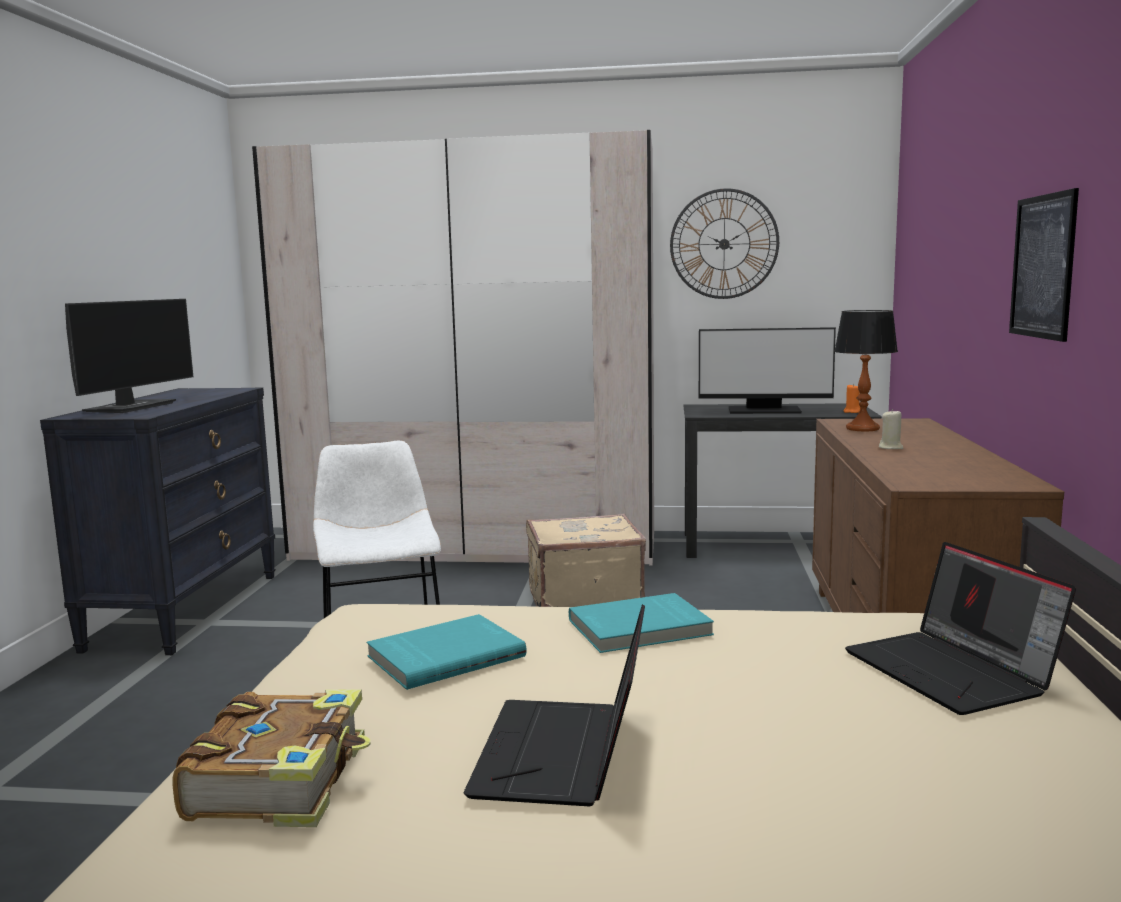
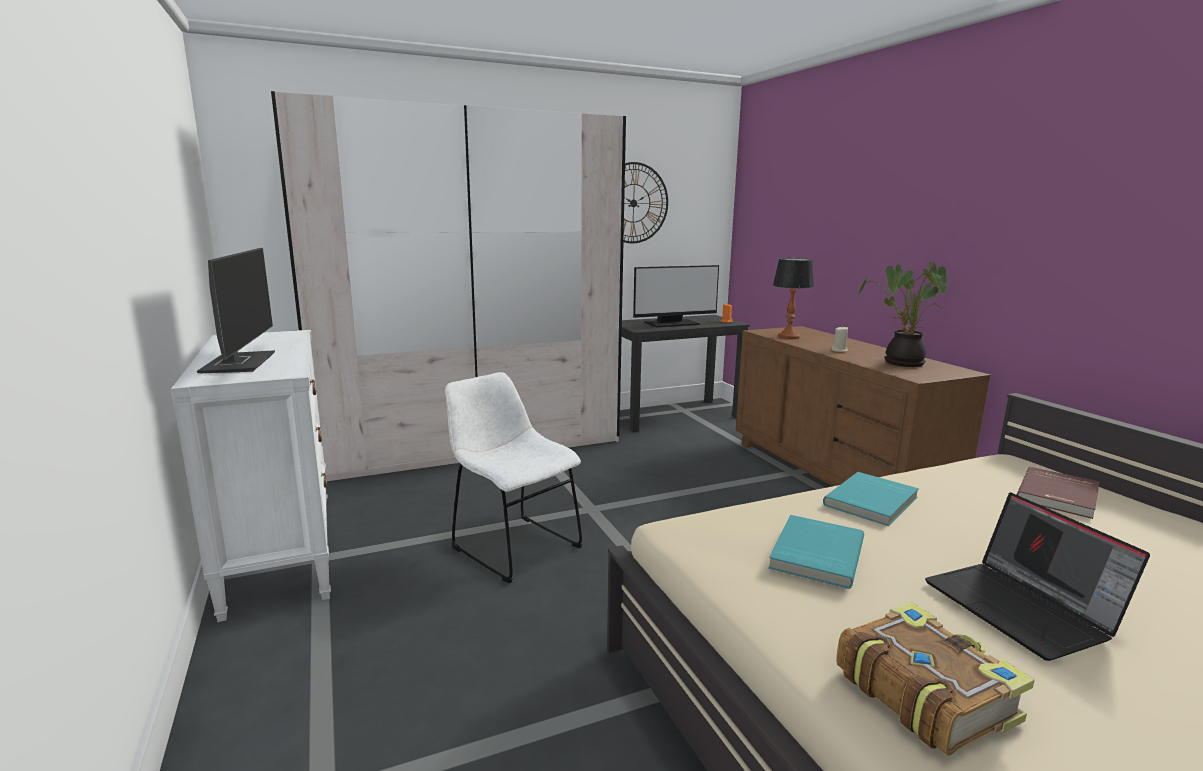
camera: 30 degrees left, 5 degrees up
(186, 610) = (280, 551): black dresser -> white dresser
(583, 599) = (608, 475): beige suitcase -> none
(943, 467) = (900, 363): none -> potted plant
(953, 672) = (1059, 495): laptop -> red book
(1042, 266) = (950, 237): picture -> none

